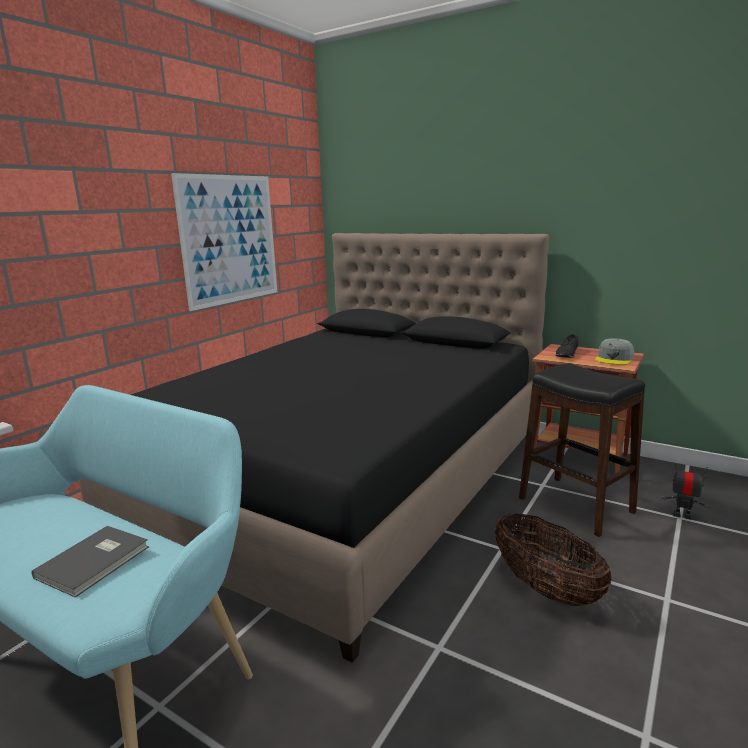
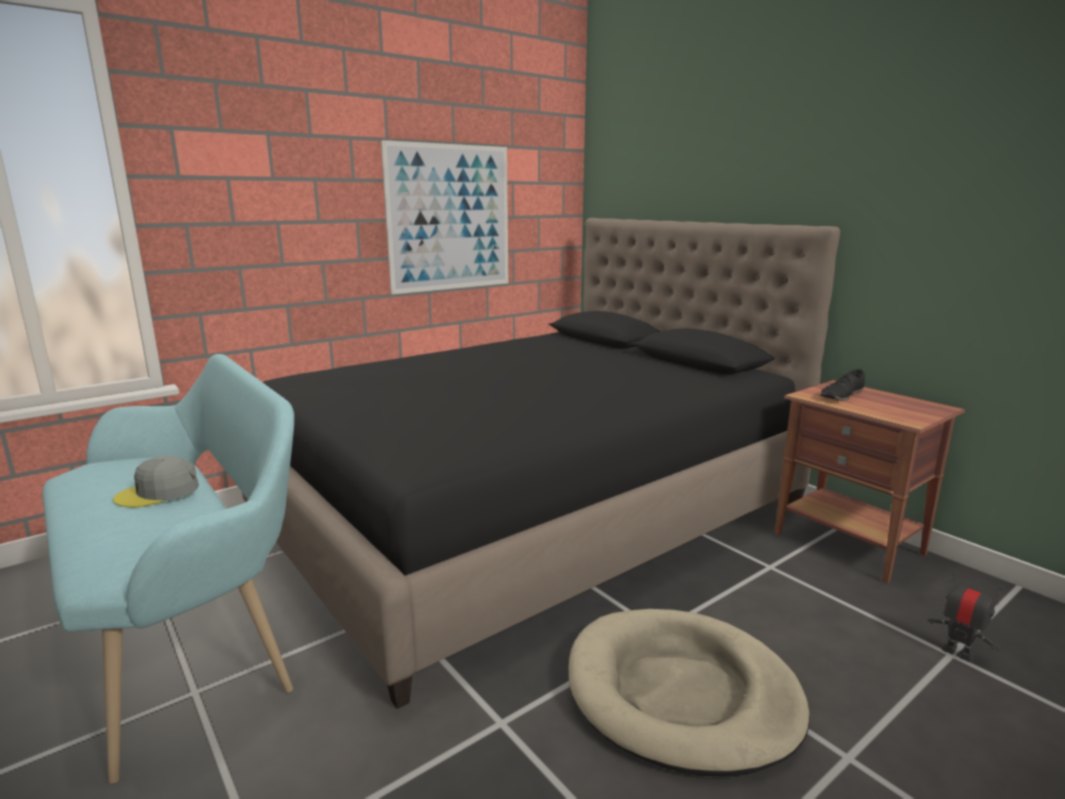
camera: 20 degrees right, 0 degrees up
(96, 562) = (145, 526): grey book -> none
(545, 588) = (681, 694): basket -> beige dog bed
(576, 505) = (800, 602): black stool -> none
(614, 359) = (906, 410): grey cap -> grey cap (159, 492)

